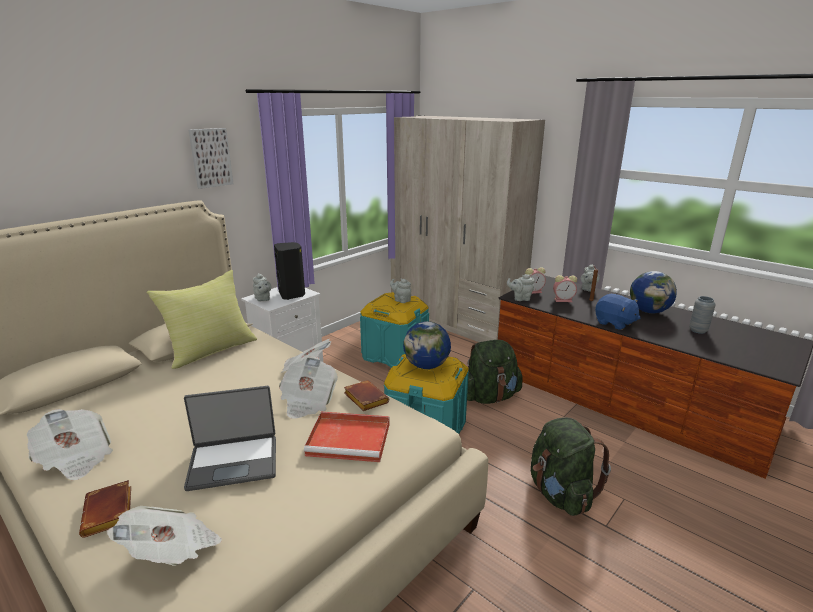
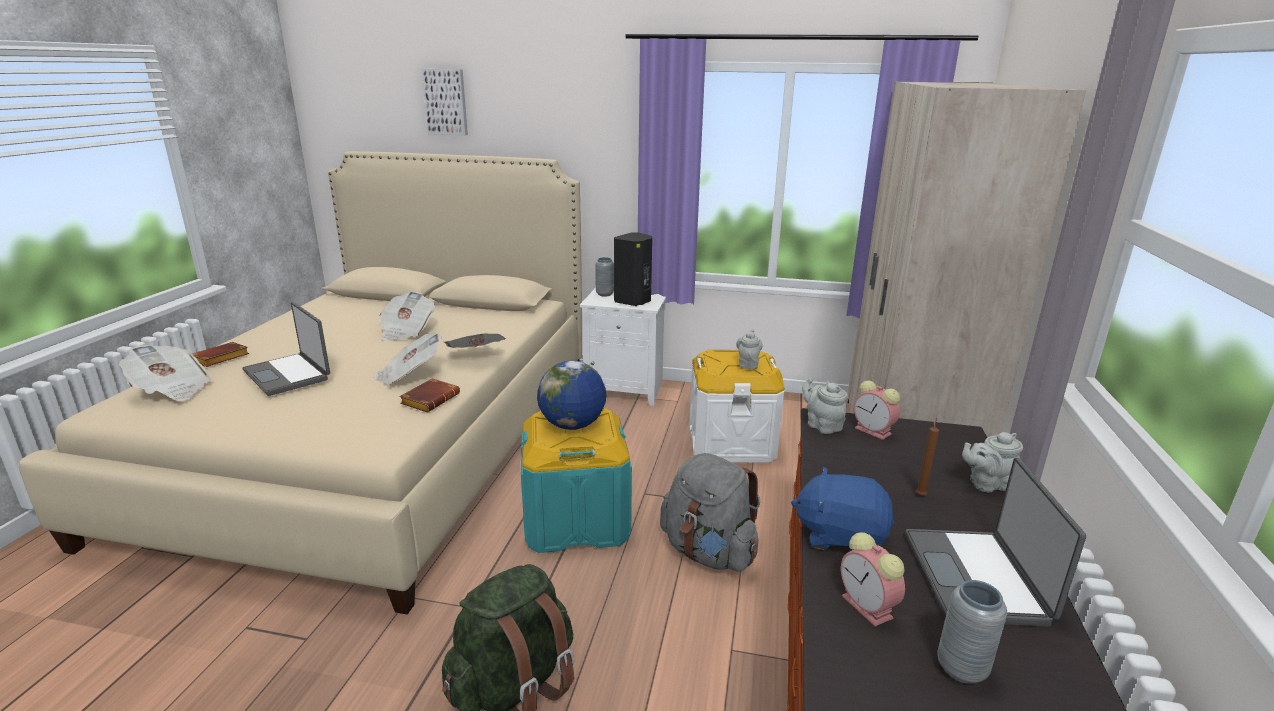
camera: 60 degrees right, 0 degrees up
(75, 458) = (285, 328): newspaper -> newspaper (406, 331)
(210, 157) = (585, 114): picture -> picture (446, 102)
(211, 350) = (480, 312): yellow pillow -> none
(262, 299) = (604, 294): grey teapot -> grey vase
(350, 439) = (345, 412): red tray -> none
(395, 354) = (731, 443): turquoise storage box -> white storage box
(490, 397) = (708, 553): green backpack -> grey backpack
(564, 300) = (880, 466): alarm clock -> alarm clock (869, 608)
(614, 323) = (840, 536): blue plush toy -> blue plush toy turned 90 degrees clockwise
(648, 311) = (977, 578): globe -> laptop

